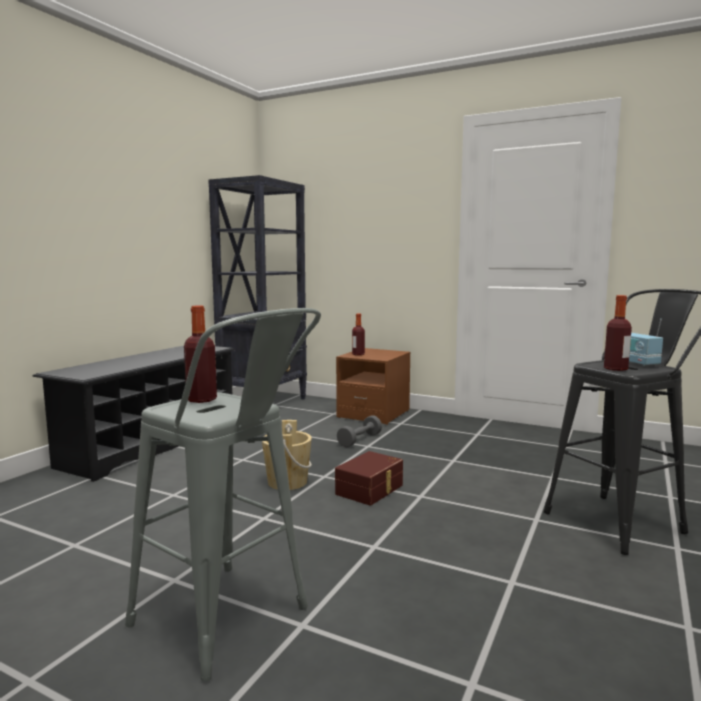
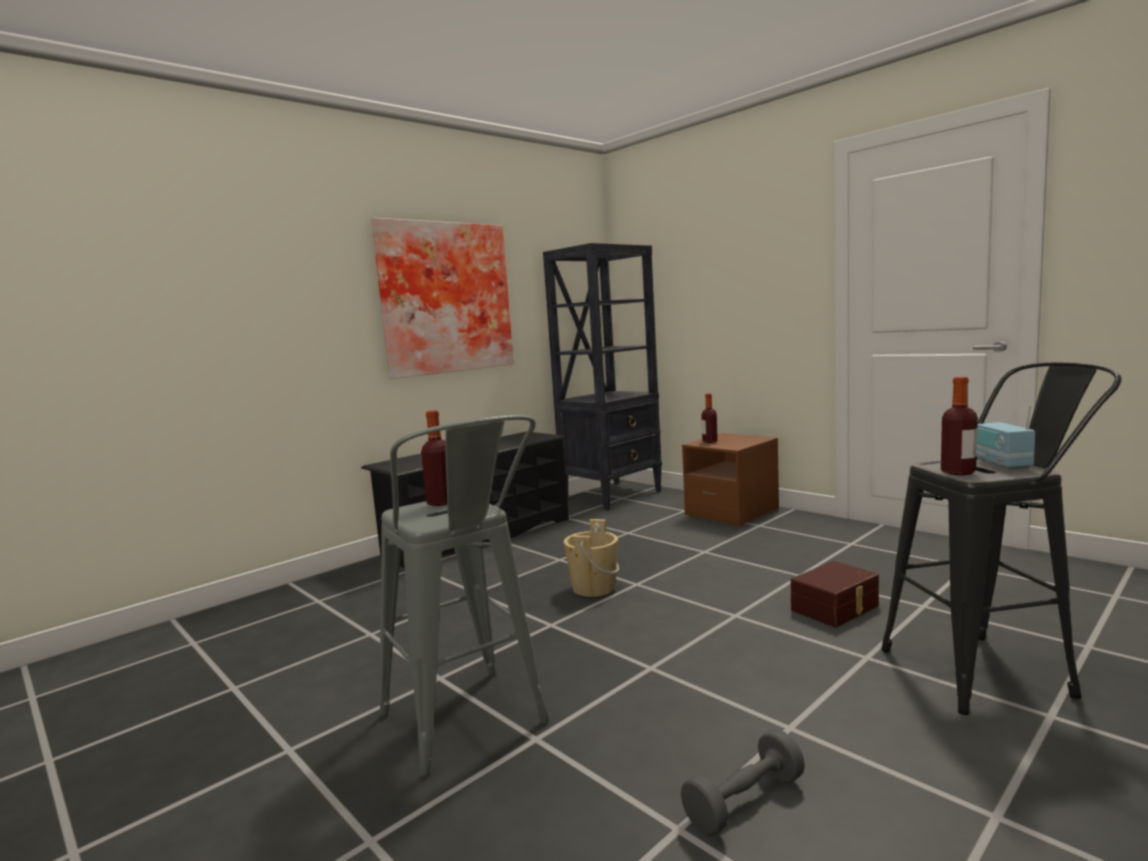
camera: 20 degrees right, 0 degrees up
(119, 211) = (444, 298): none -> picture
(359, 440) = (698, 544): grey dumbbell -> grey dumbbell (744, 801)
(371, 490) = (680, 603): brown storage box -> brown storage box (836, 608)

